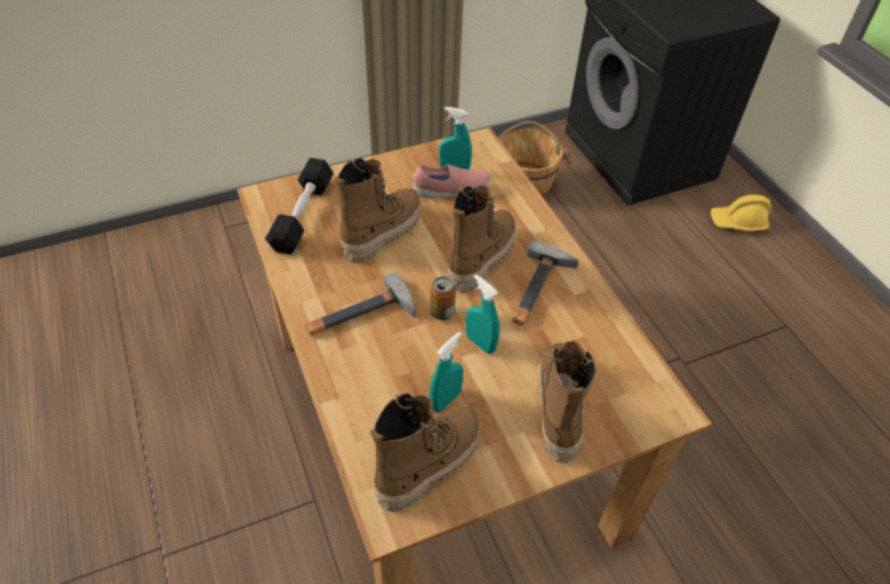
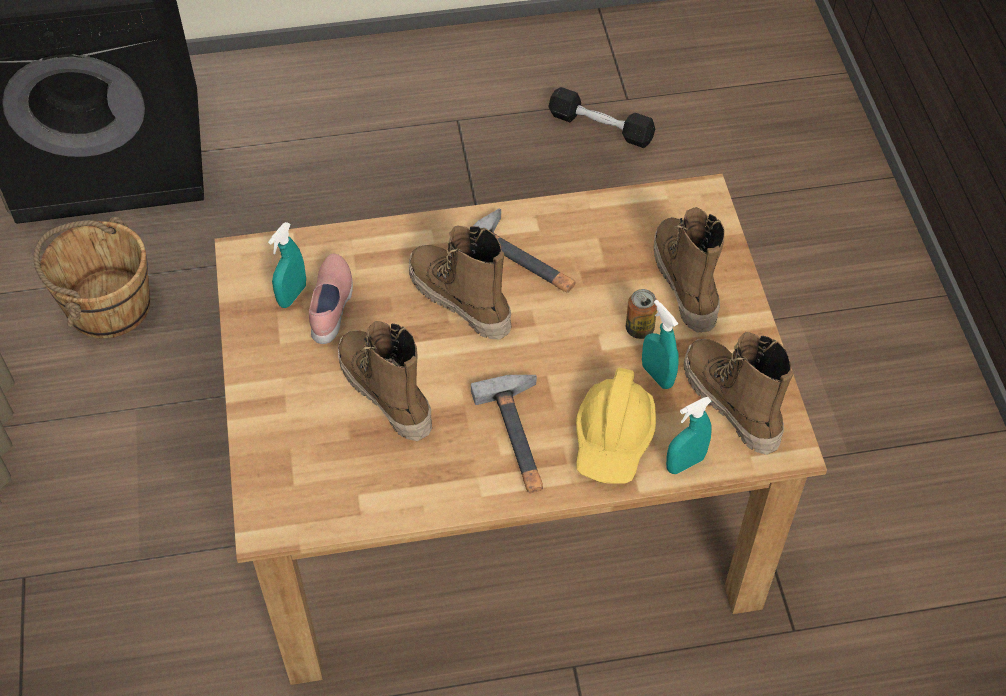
camera: 75 degrees left, 5 degrees up
(302, 215) = (323, 479): black dumbbell -> black dumbbell (601, 127)
(442, 312) = (535, 355): can -> can (639, 329)
(480, 343) = (588, 329): turquoise spray bottle -> turquoise spray bottle (685, 463)
(558, 408) = (684, 283): boot -> boot turned 60 degrees clockwise
(738, 222) = (282, 98): yellow hard hat -> yellow hard hat (613, 438)

